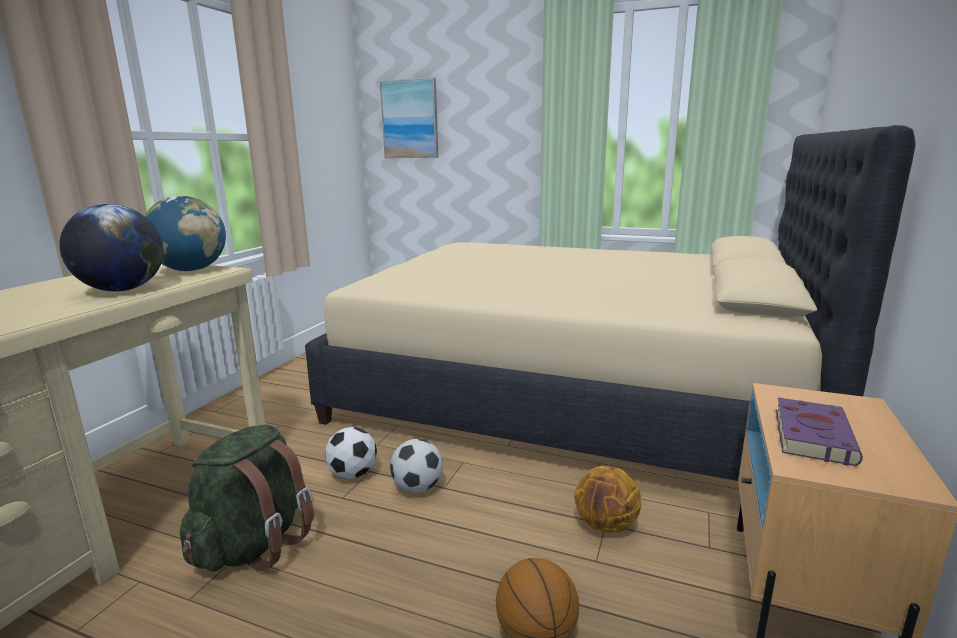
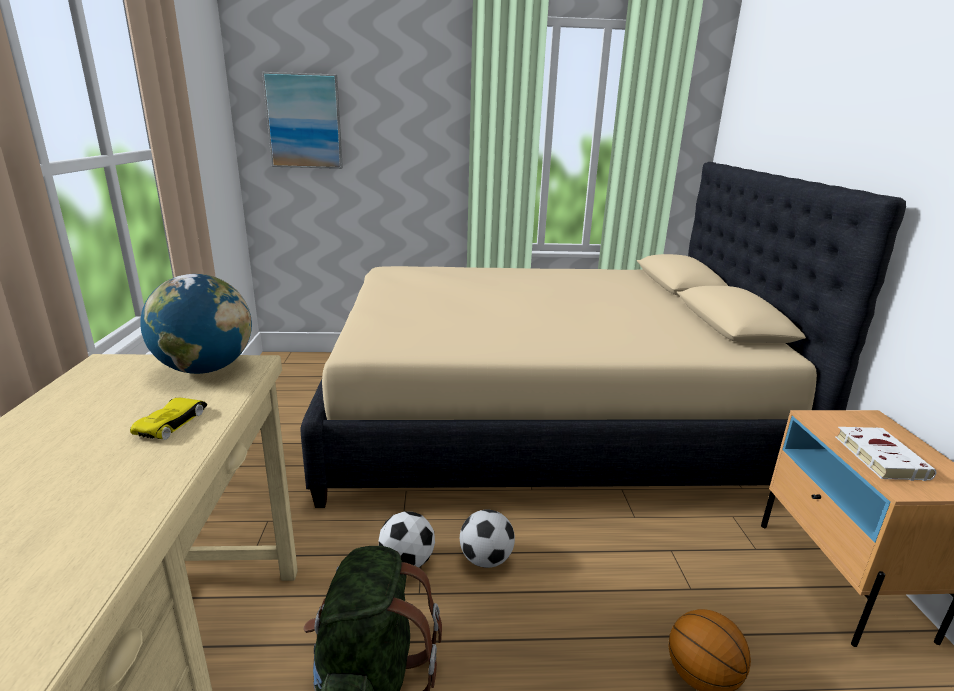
camera: 25 degrees left, 5 degrees up
(122, 290) = (172, 423): globe -> yellow toy car
(606, 525) = (672, 551): basketball -> none
(812, 435) = (878, 456): purple book -> white book

